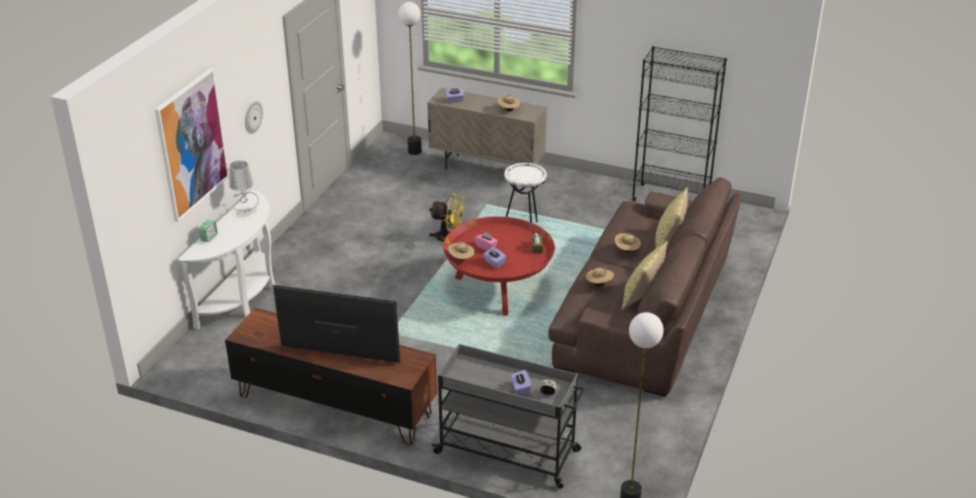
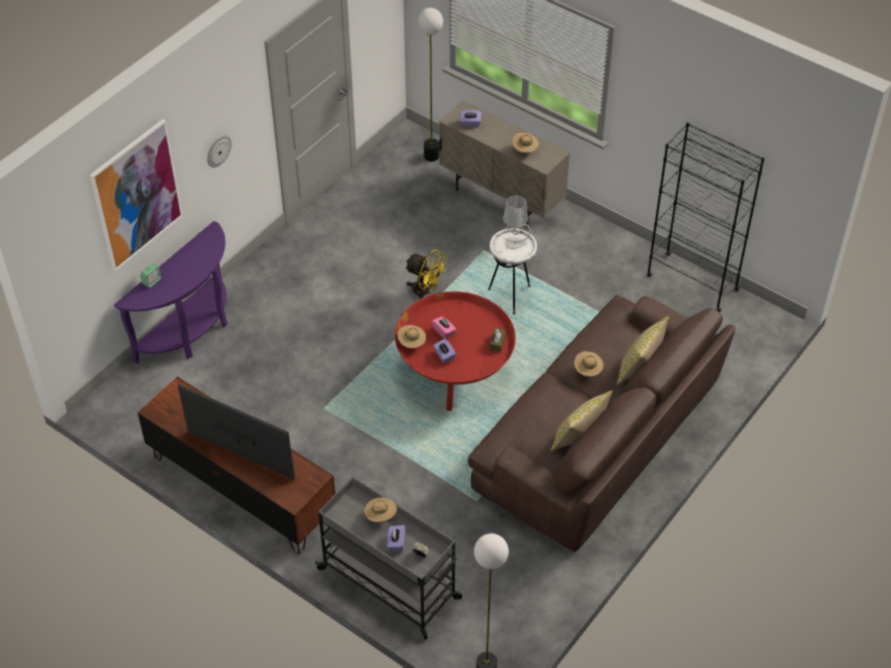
camera: 15 degrees right, 15 degrees up
(242, 297) = (191, 331): white console table -> purple console table
(246, 212) = (198, 252): grey table lamp -> grey table lamp (515, 243)
(599, 284) = (539, 413): beige hat -> beige hat (380, 517)

